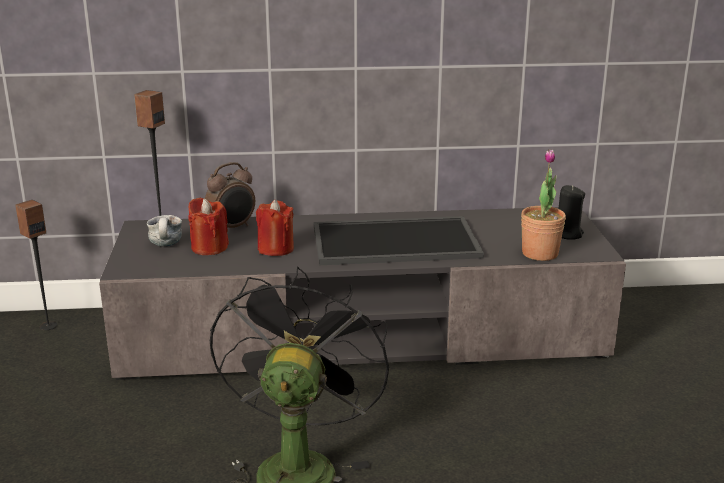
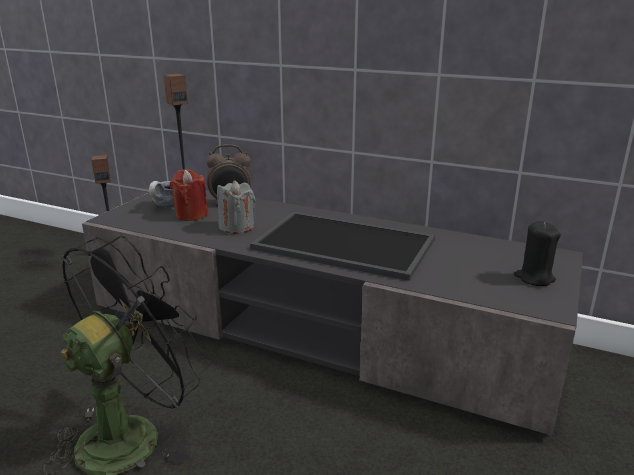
camera: 30 degrees right, 0 degrees up
(275, 249) = (237, 227): red candle -> grey candle
(540, 253) = (477, 291): potted plant -> none

